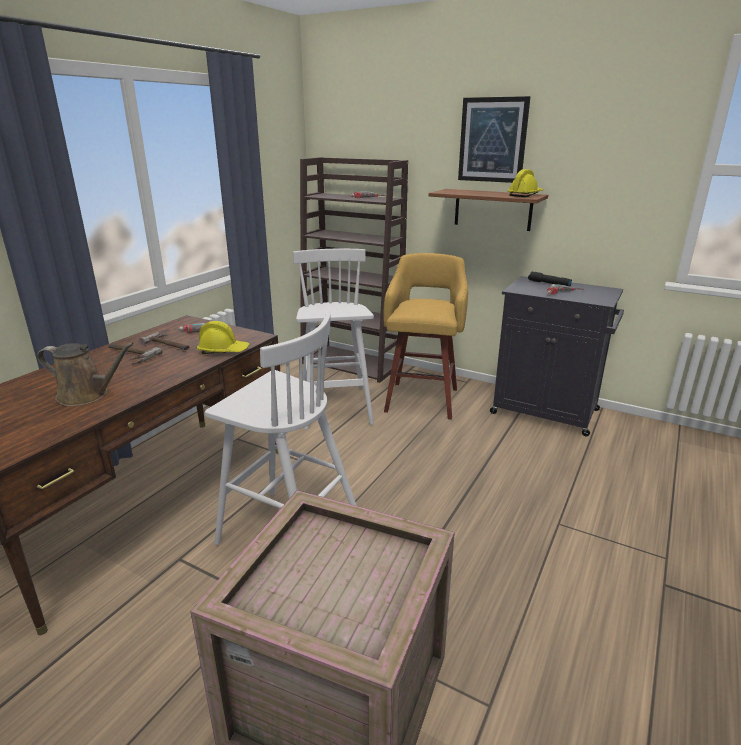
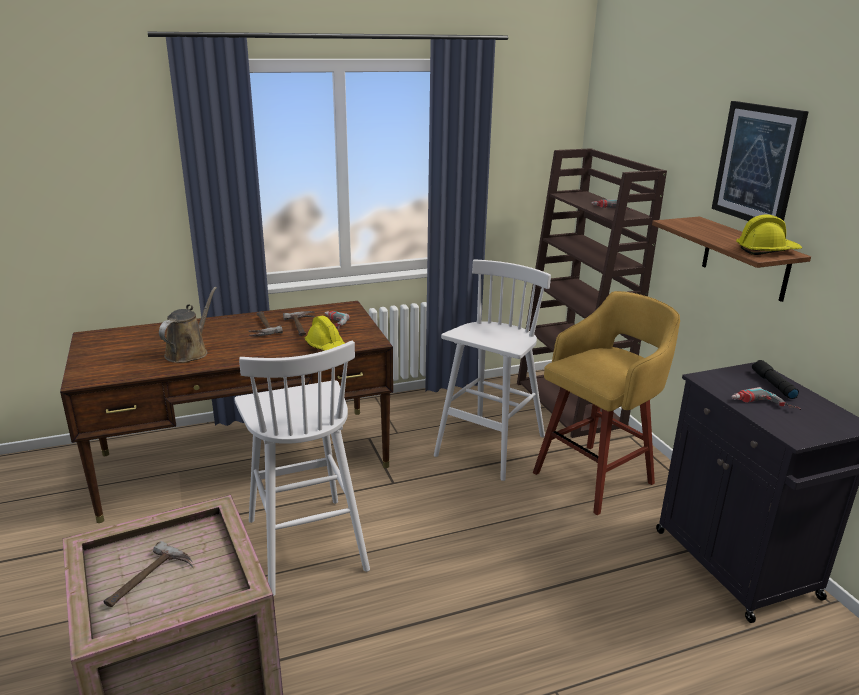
camera: 40 degrees right, 0 degrees up
(87, 395) = (189, 352): brown watering can -> brown watering can turned 120 degrees counterclockwise
(336, 589) = (150, 581): none -> hammer

